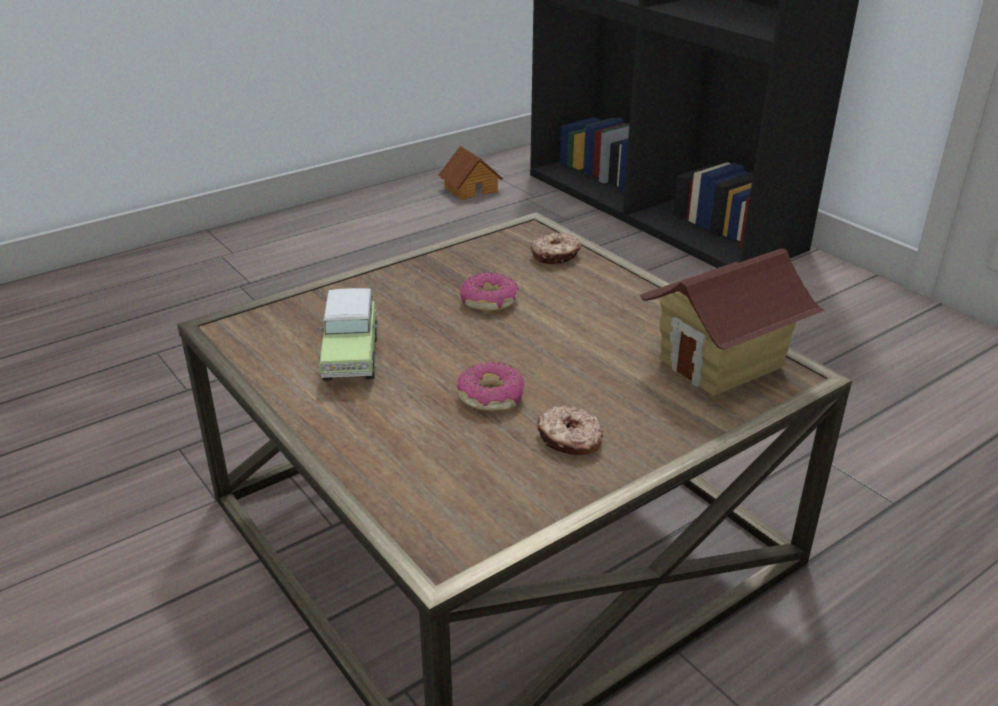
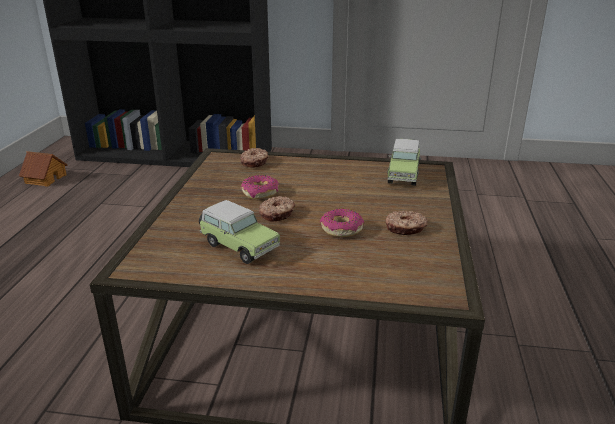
camera: 45 degrees left, 5 degrees down
(458, 338) = (277, 214): none -> donut
(722, 363) = (403, 174): toy house -> toy car

